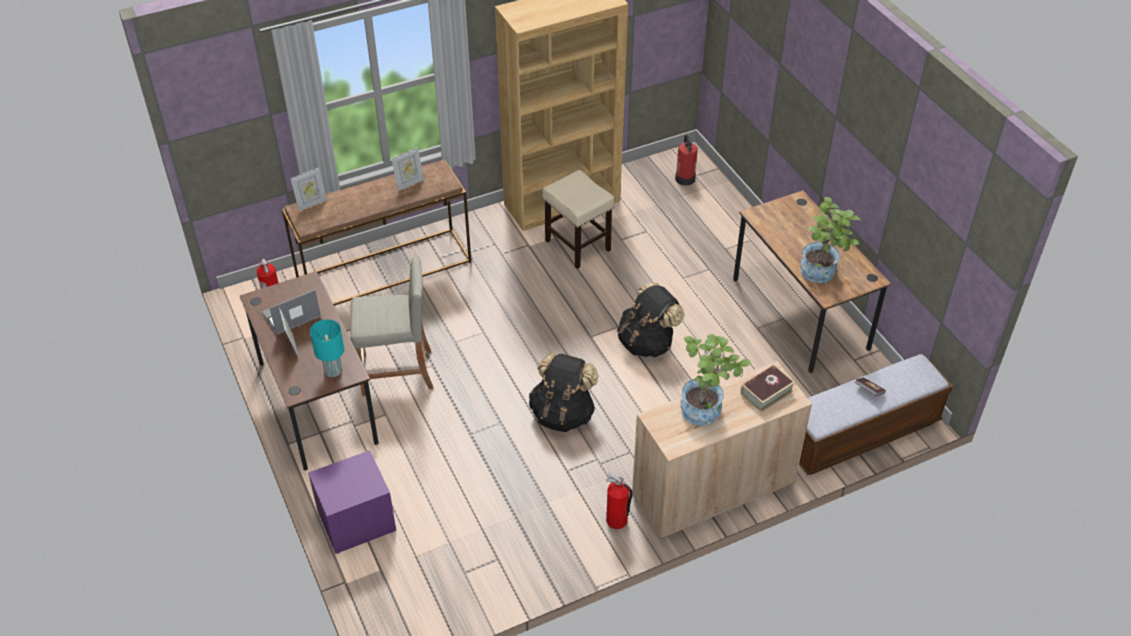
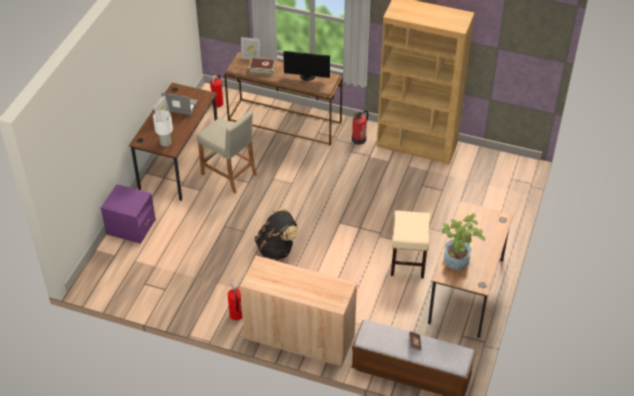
camera: 45 degrees right, 0 degrees up
(333, 371) = (165, 143): turquoise table lamp -> white table lamp
(409, 183) = (307, 76): picture frame -> monitor
(577, 245) = (394, 172): beige stool -> beige stool (408, 261)
(647, 342) = (363, 246): black backpack -> none
(685, 178) = (503, 176): fire extinguisher -> fire extinguisher (359, 139)
(706, 409) = (289, 277): potted plant -> none
(766, 392) = (329, 292): book -> book (262, 69)

